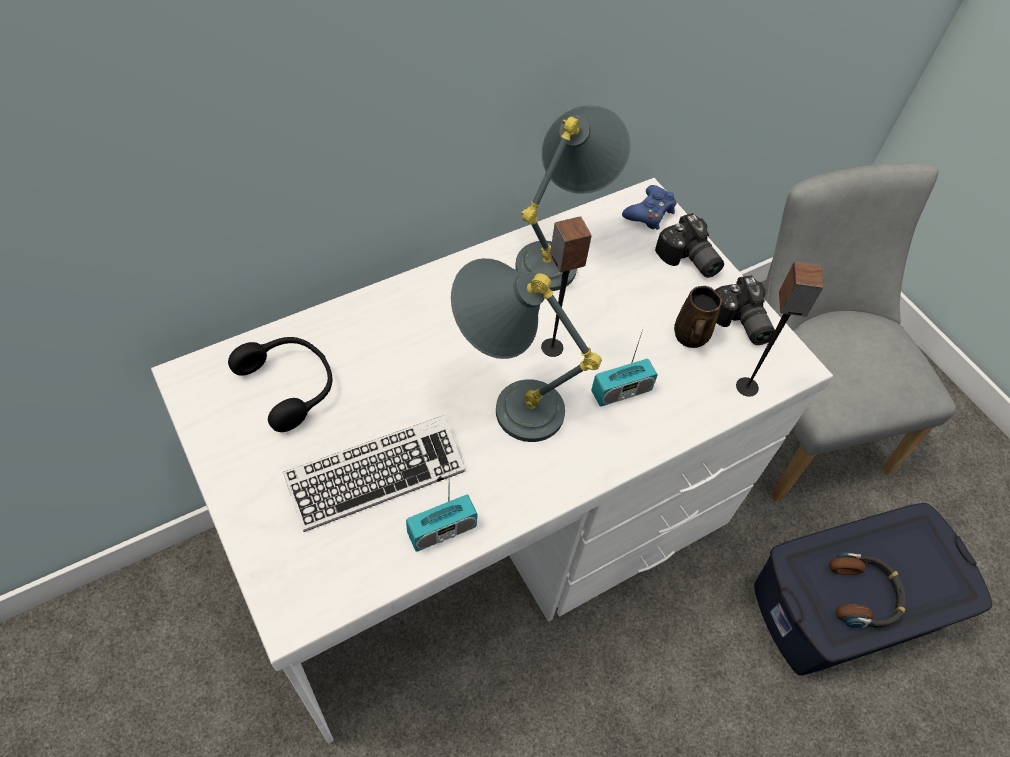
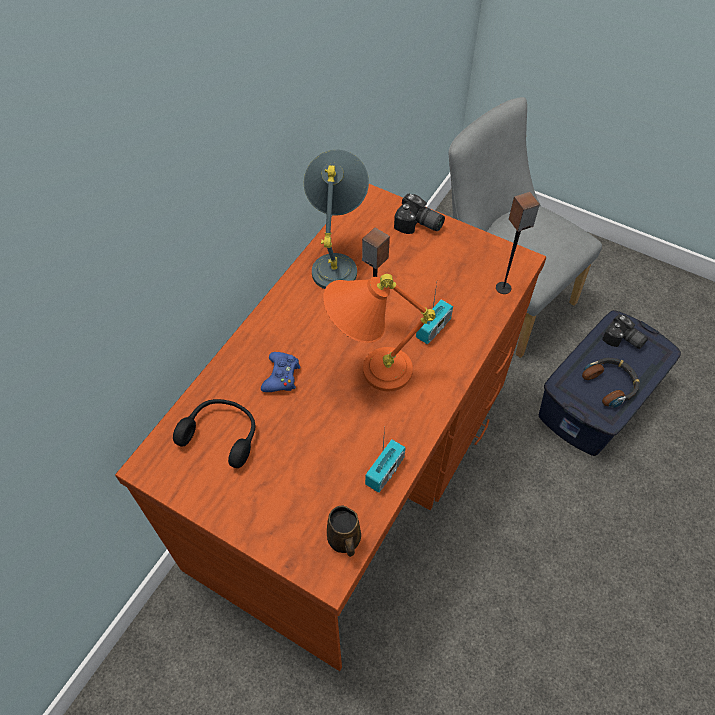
camera: 25 degrees left, 0 degrees up
(376, 476) = (320, 461): keyboard -> none
(487, 528) = (354, 473): white desk -> brown desk
(506, 401) = (368, 371): grey table lamp -> orange table lamp
(649, 213) = (375, 205): blue game controller -> blue game controller (281, 376)
(690, 337) = (451, 273): brown mug -> brown mug (344, 541)
(740, 323) = (474, 250): camera -> camera (623, 340)

